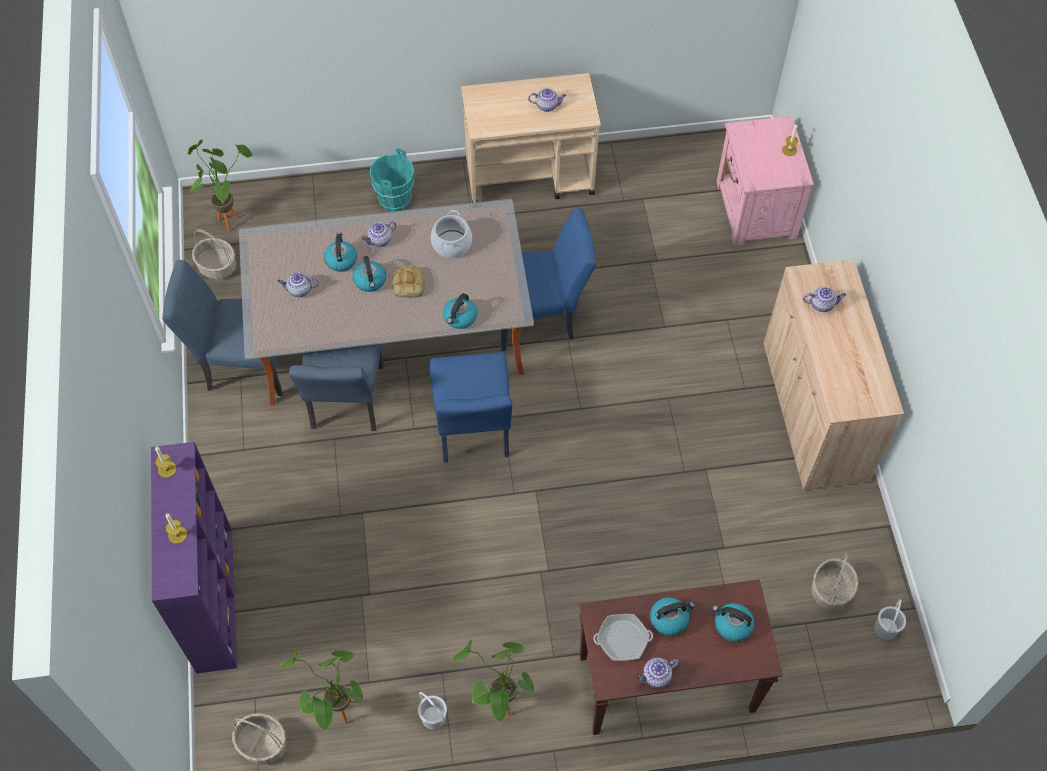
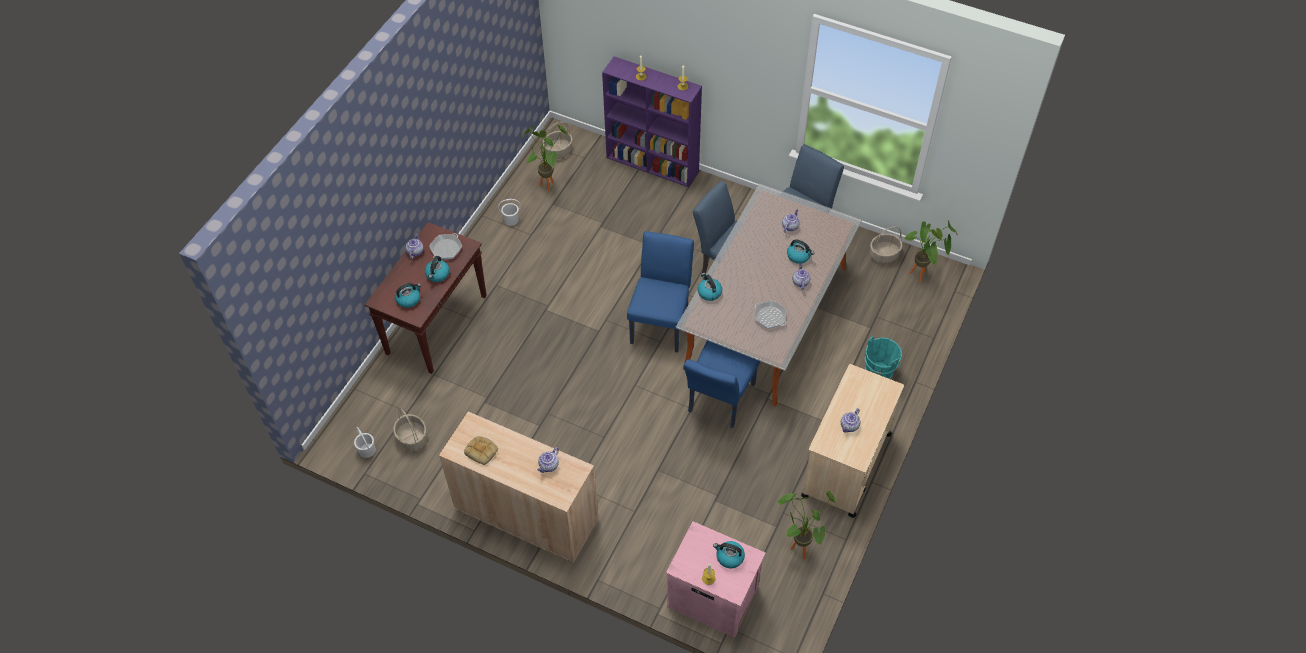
camera: 125 degrees right, 5 degrees down
(370, 281) = (771, 262): kettle -> kettle (729, 557)
(408, 283) = (755, 279): bread -> bread (482, 451)
(452, 244) = (770, 317): cooking pot -> frying pan
(473, 433) = (661, 321): blue chair -> blue chair turned 75 degrees clockwise
(499, 707) = (492, 248): potted plant -> potted plant (799, 546)

